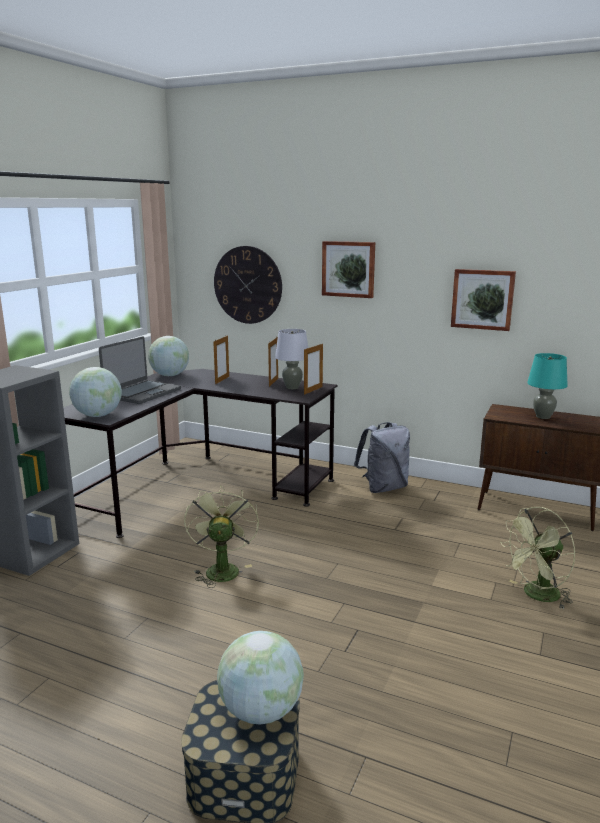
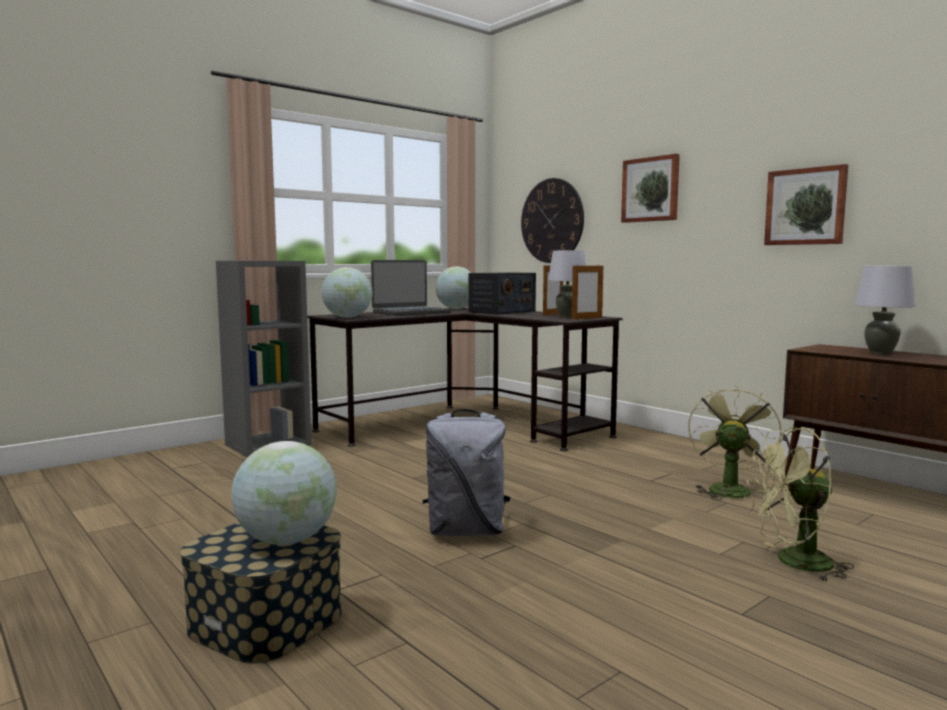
camera: 25 degrees right, 10 degrees down
(221, 569) = (420, 479): green fan -> green fan (728, 489)
(222, 380) = (502, 311): picture frame -> radio
(383, 488) = (672, 449): grey backpack -> grey backpack (466, 531)
(543, 416) = (880, 353): turquoise table lamp -> grey table lamp

